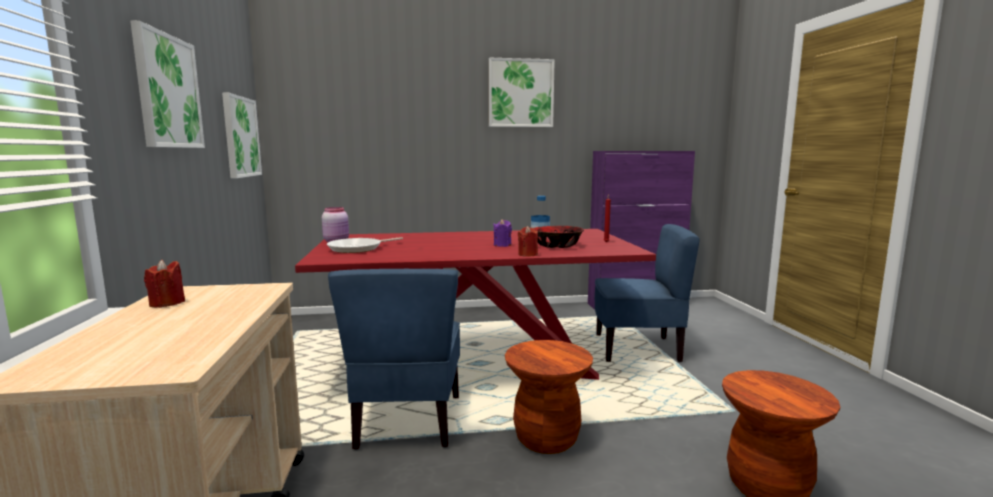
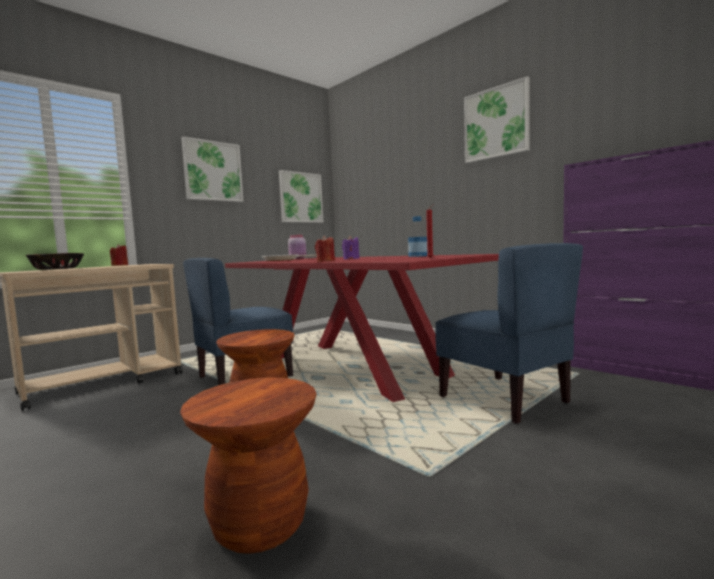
camera: 55 degrees right, 5 degrees down
(556, 245) = (379, 259): bowl -> bowl (57, 269)

